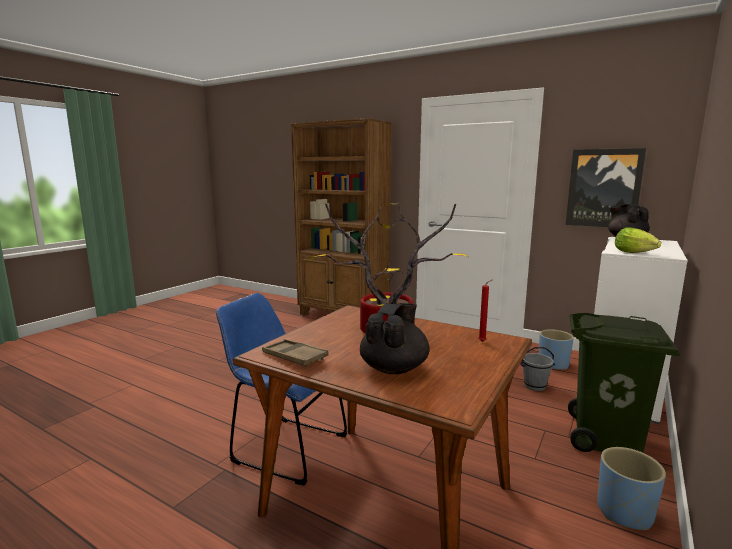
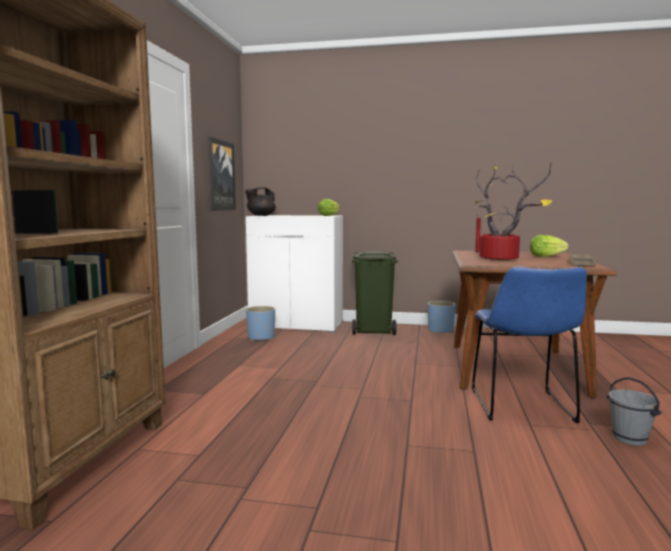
camera: 110 degrees left, 5 degrees down
(394, 368) = (545, 256): black teapot -> lettuce
(535, 386) = (312, 342): grey bucket -> grey bucket (630, 438)

